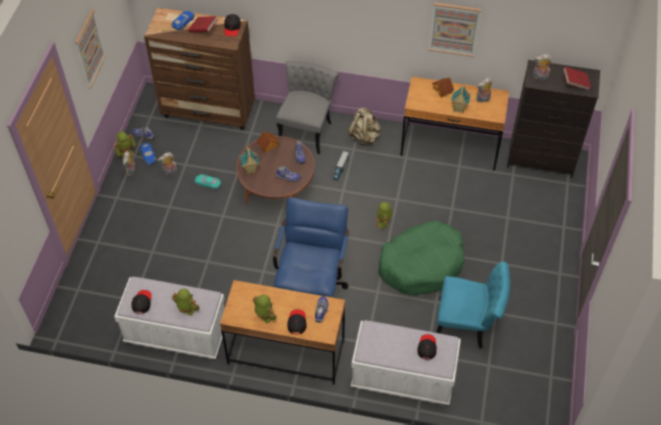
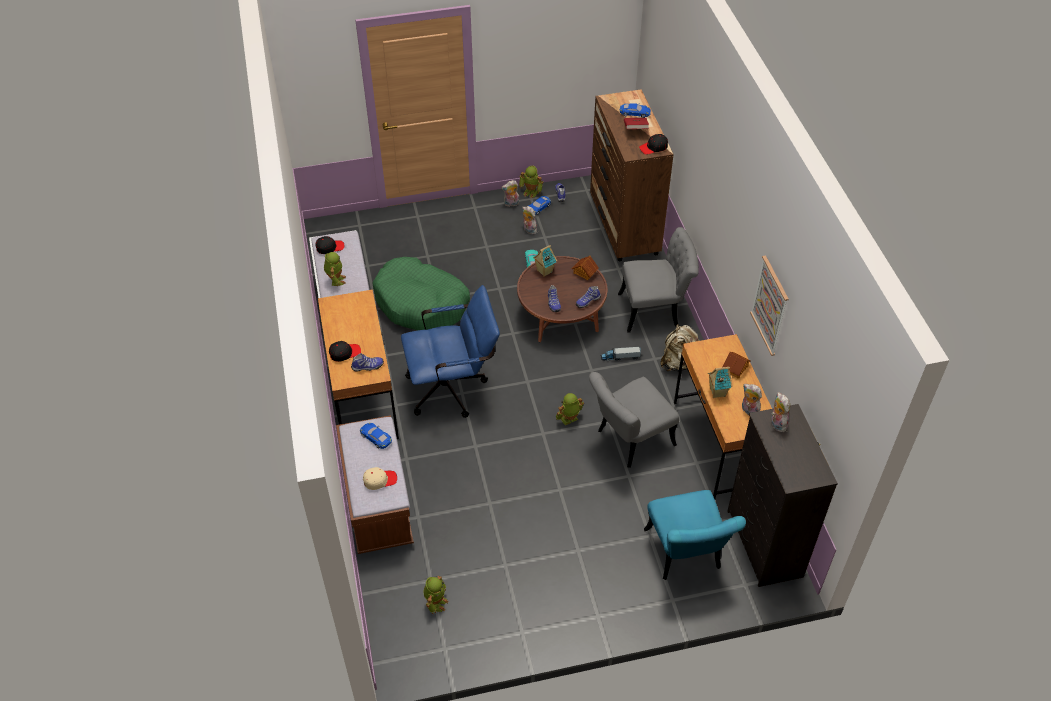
camera: 65 degrees right, 5 degrees down
(89, 49) = (532, 58): picture -> none
(264, 316) = (340, 326): toy robot -> toy robot (436, 602)
(382, 336) = (376, 437): none -> blue toy car
(403, 378) = (378, 505): white bench -> brown bench
(421, 195) = (629, 441): none -> grey chair
(421, 264) = (533, 472): green dog bed -> green dog bed (421, 303)
(427, 347) = (379, 480): black cap -> beige cap
(467, 325) = (474, 542): turquoise chair -> turquoise chair (685, 556)
(575, 83) = (793, 462): red book -> none

